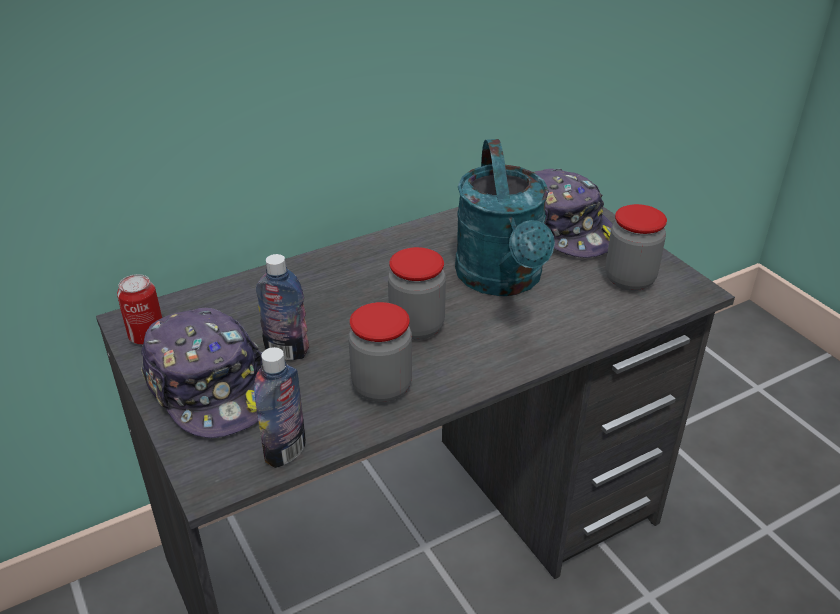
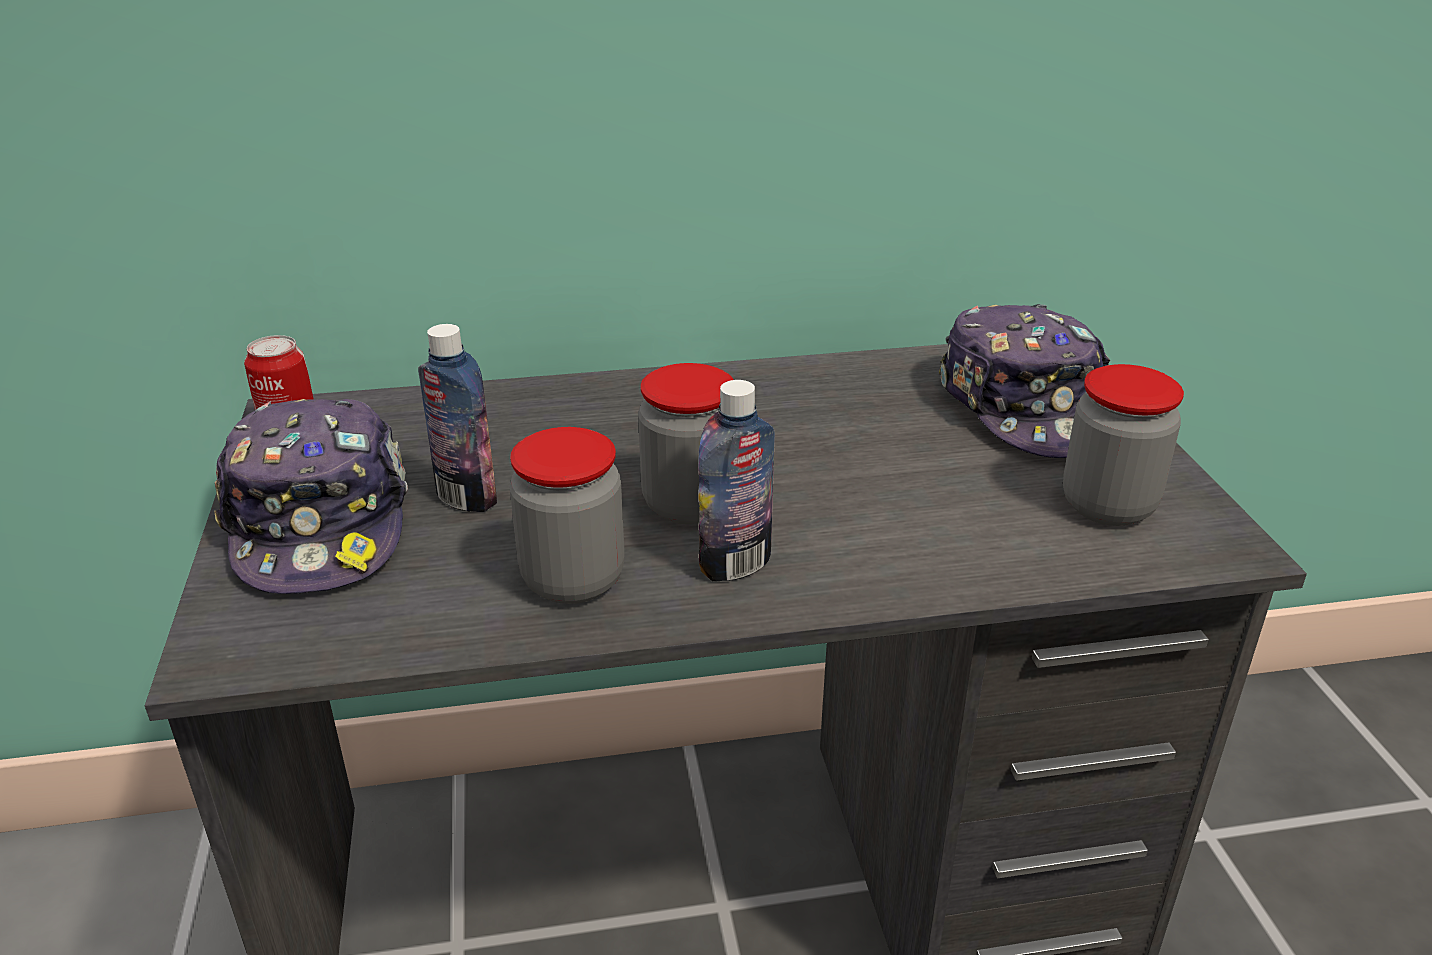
camera: 20 degrees right, 5 degrees down
(285, 451) = (358, 639): bottle -> bottle (735, 564)
(503, 280) = (877, 465): turquoise watering can -> none

